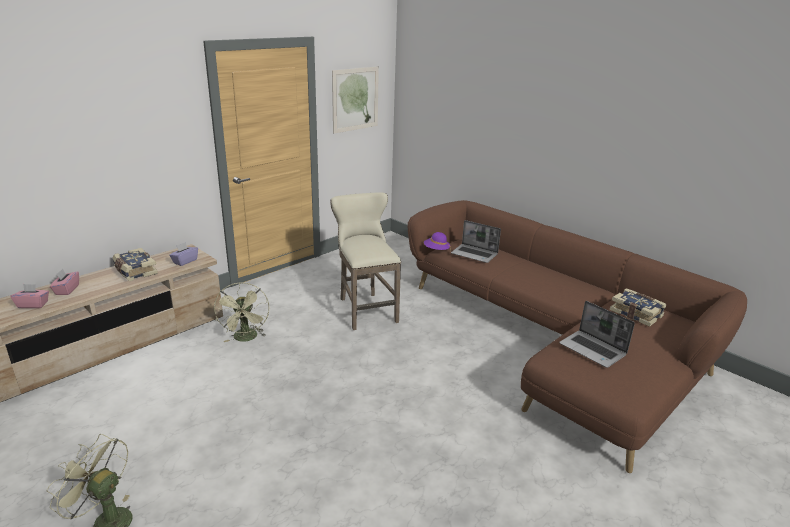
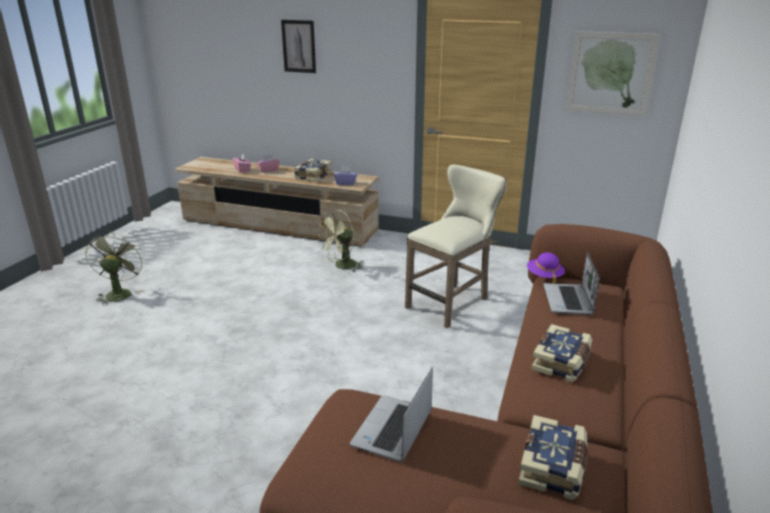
camera: 65 degrees right, 0 degrees up
(67, 124) = (299, 46): none -> picture
(541, 280) = (562, 362): none -> book

